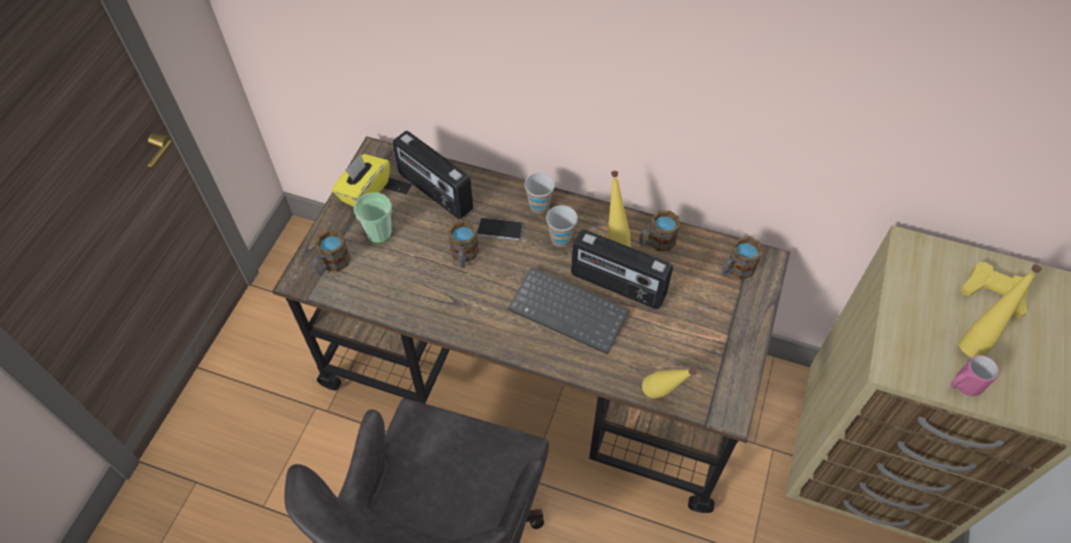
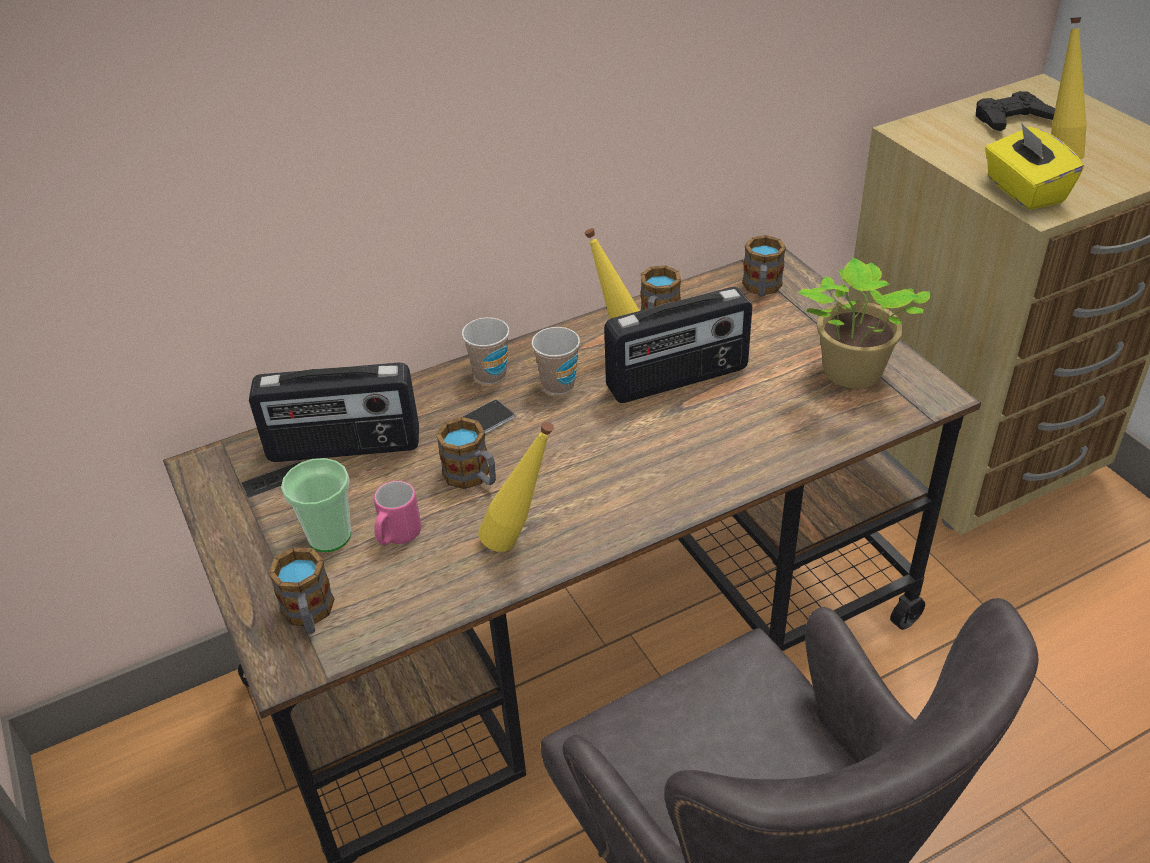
camera: 45 degrees left, 15 degrees down
(364, 191) = (245, 511): yellow tissue box -> yellow tissue box (1024, 191)
(570, 310) = (666, 434): keyboard -> none
(662, 399) = (865, 432): yellow bottle -> yellow bottle (520, 542)
(704, 360) = (849, 374): none -> potted plant
(963, 385) = (1100, 185): pink mug -> pink mug (397, 536)
(994, 292) = (1012, 119): yellow game controller -> black game controller

